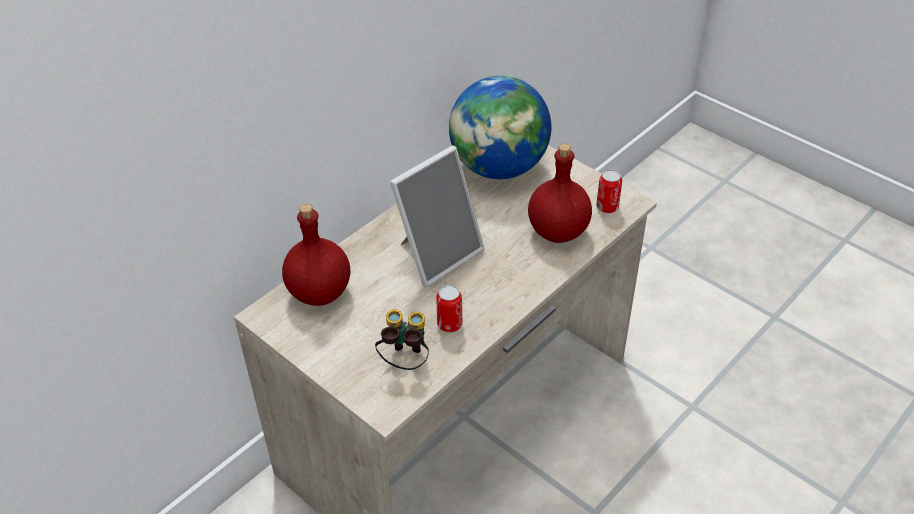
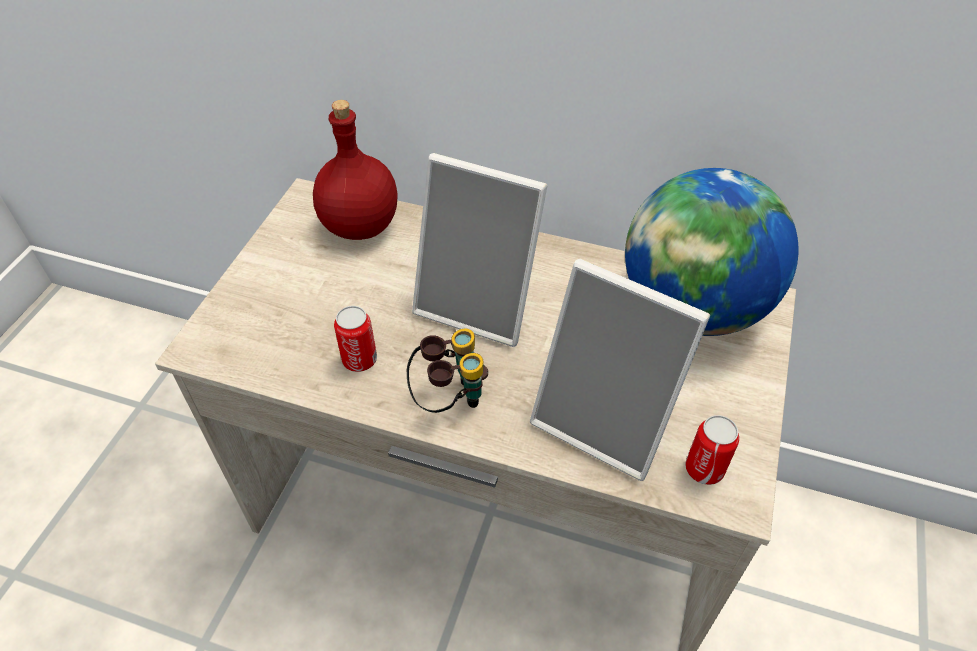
camera: 65 degrees right, 5 degrees up
(404, 361) = (280, 338): binoculars -> binoculars (449, 397)
(557, 231) = (606, 420): red bottle -> picture frame

